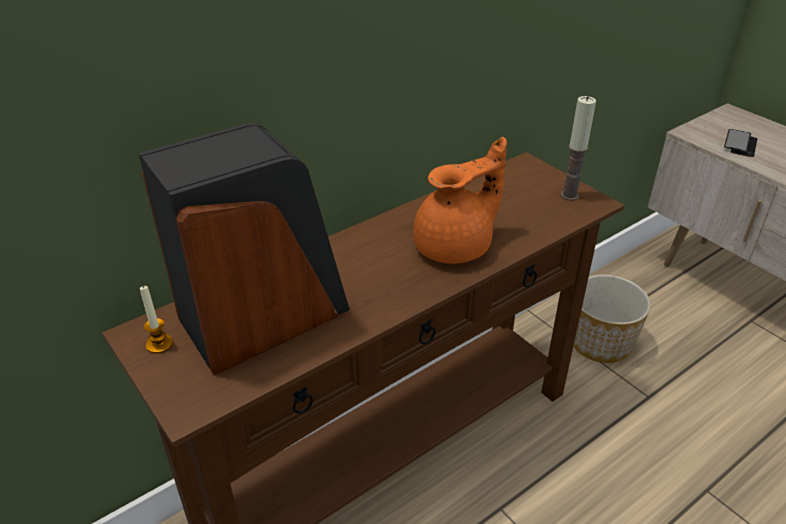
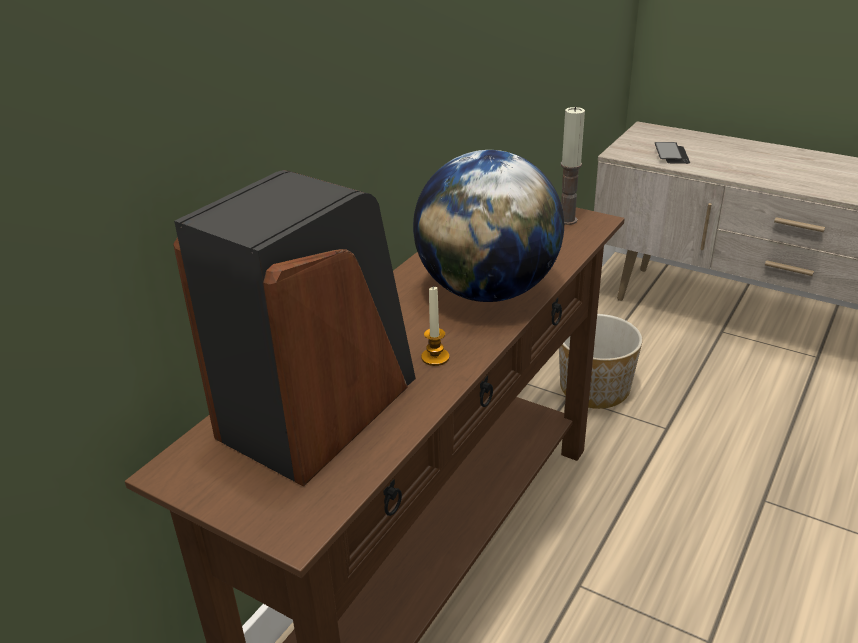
camera: 20 degrees left, 5 degrees down
(159, 344) = (211, 473): candle -> candle (435, 357)
(456, 246) = (487, 291): orange teapot -> globe

